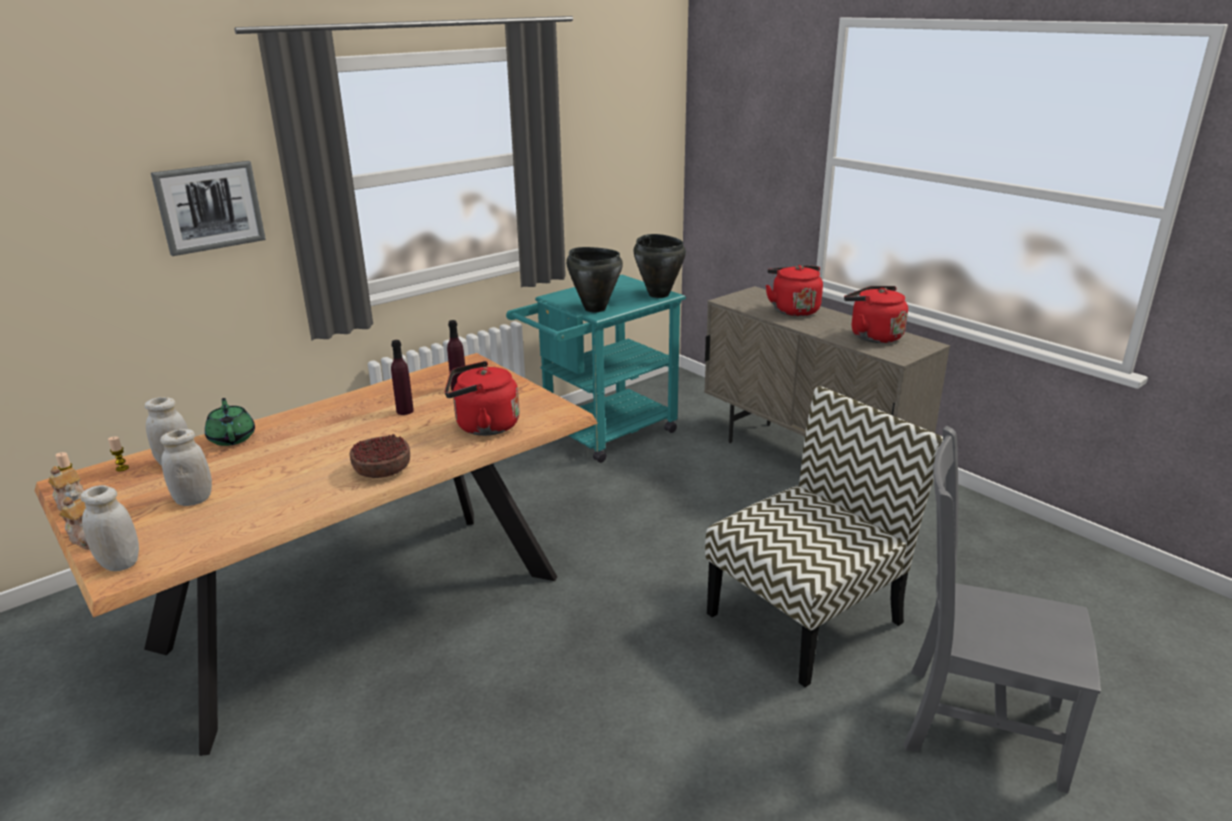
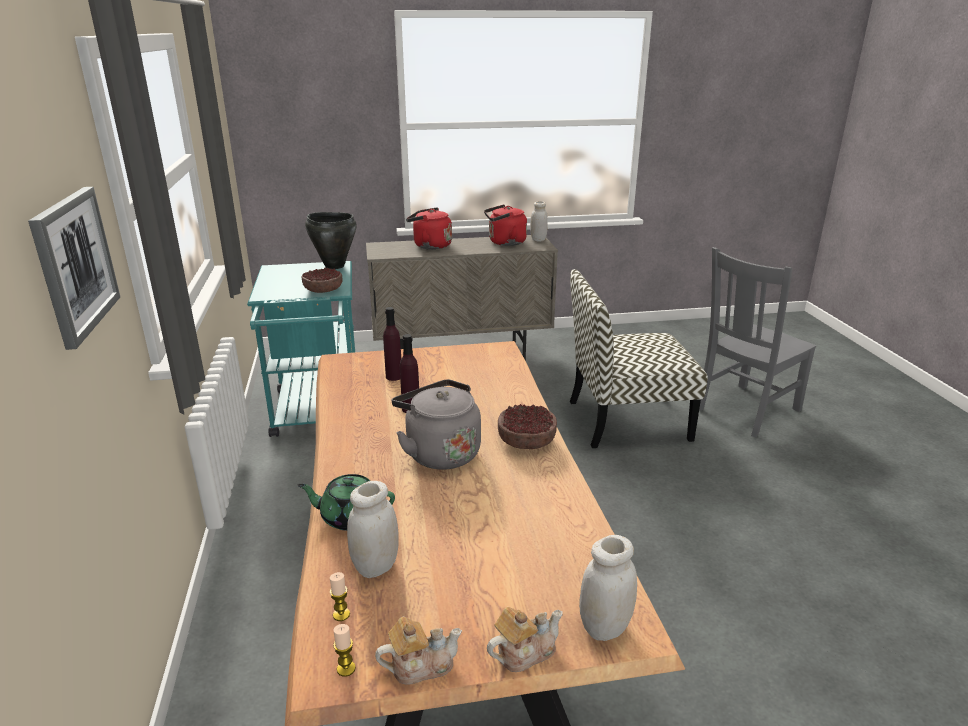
camera: 60 degrees left, 0 degrees up
(194, 499) = (489, 559): white jar -> white jar (538, 240)
(339, 441) = (439, 452): none -> grey kettle
(483, 426) = (488, 382): red kettle -> none
(595, 308) = (322, 290): black cooking pot -> bowl
(806, 616) = (626, 421): chair -> chair turned 90 degrees counterclockwise

